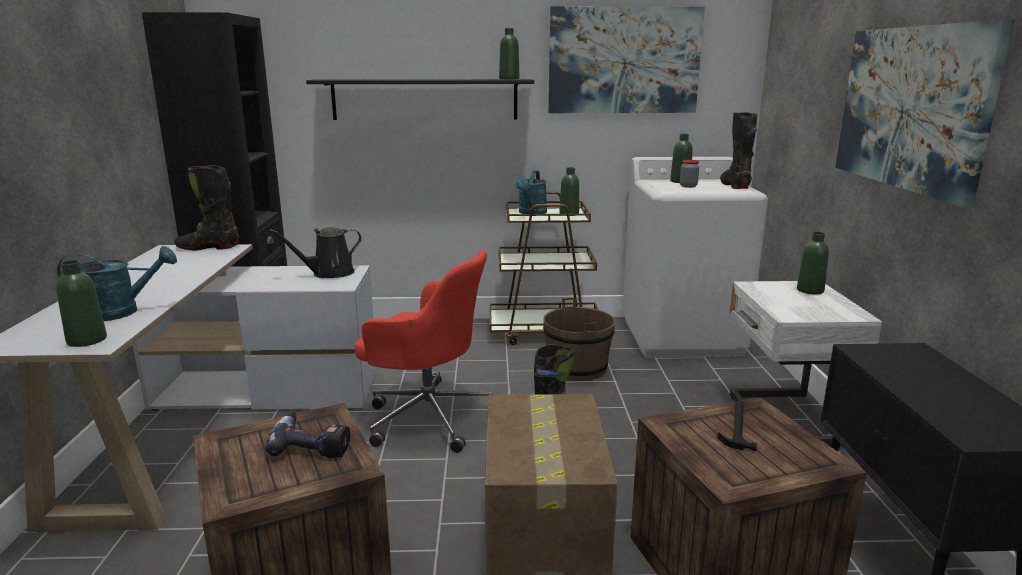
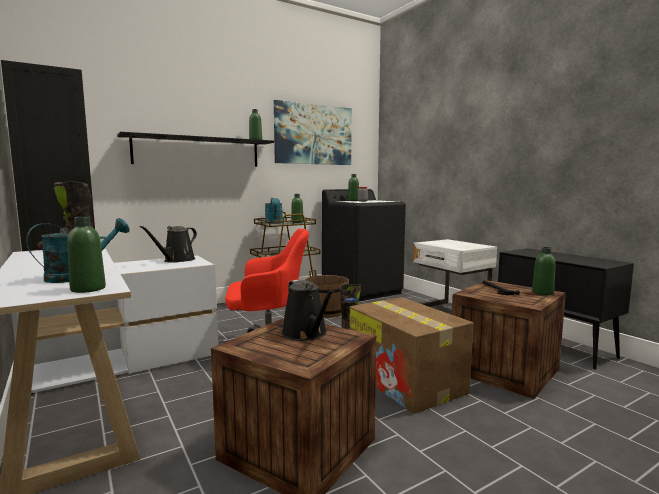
camera: 30 degrees left, 10 degrees down
(312, 444) = (306, 334): power drill -> black watering can
(682, 336) = (362, 291): white washing machine -> black washing machine
(734, 185) = (383, 200): black boot -> none
(810, 290) = (451, 242): green bottle -> green bottle (542, 293)
(912, 108) = (493, 144): picture -> none

